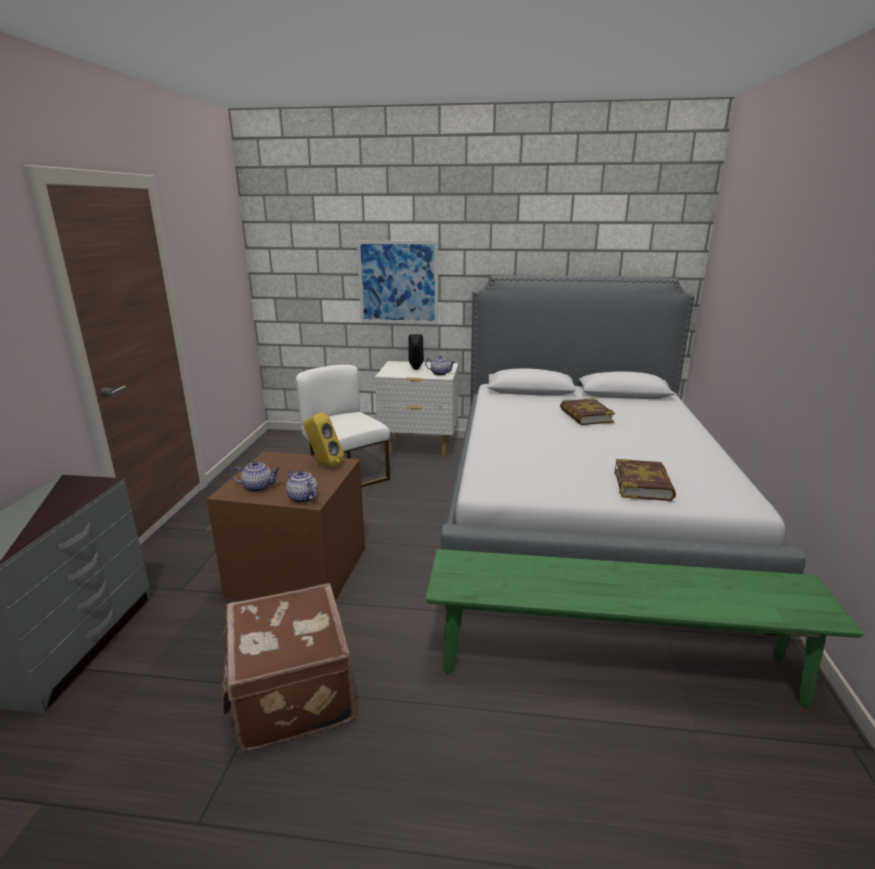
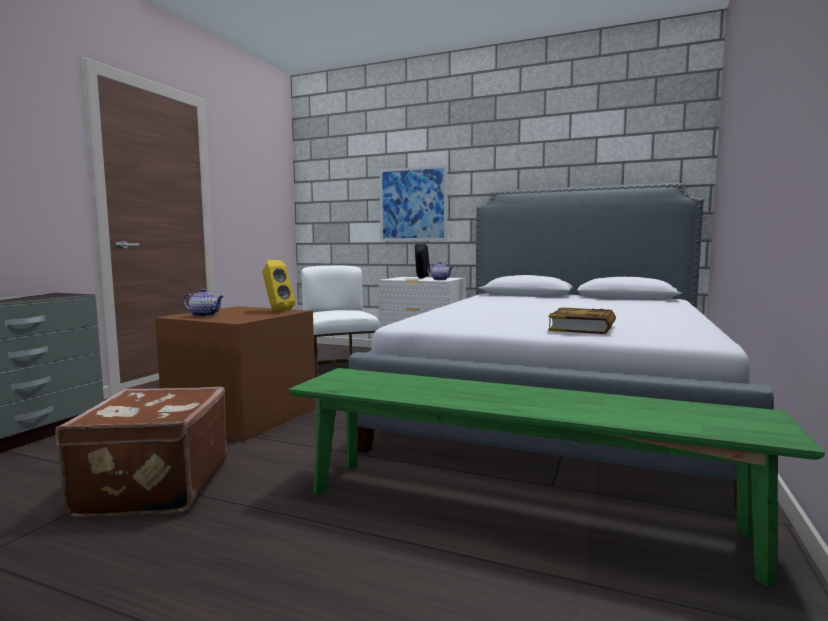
camera: 15 degrees right, 15 degrees down
(302, 498) = (232, 319): teapot -> none
(585, 416) = (567, 303): book -> none

